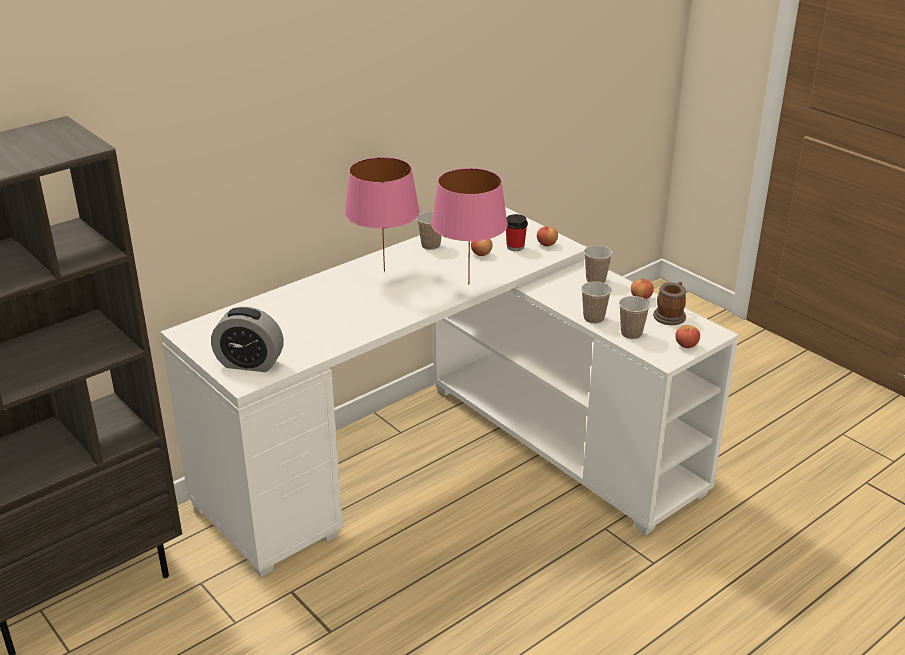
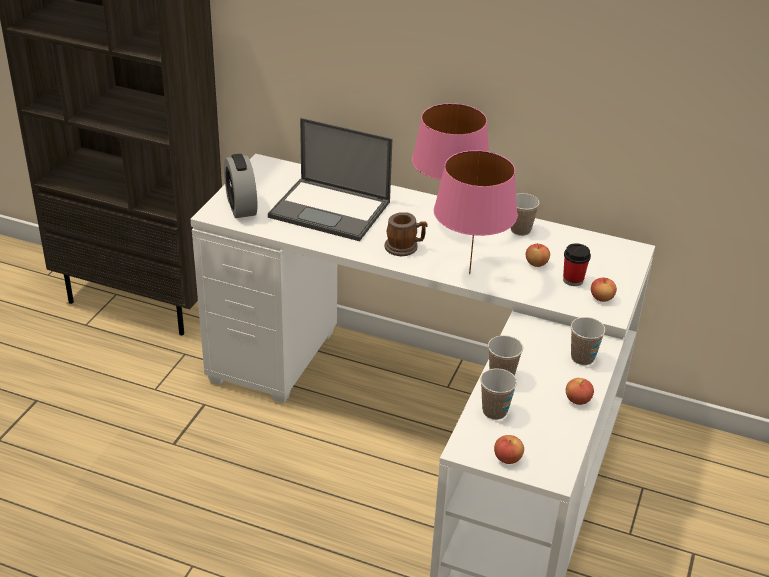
camera: 60 degrees right, 5 degrees up
(309, 318) = (331, 210): none -> laptop
(670, 315) = (561, 431): mug -> mug (405, 247)

